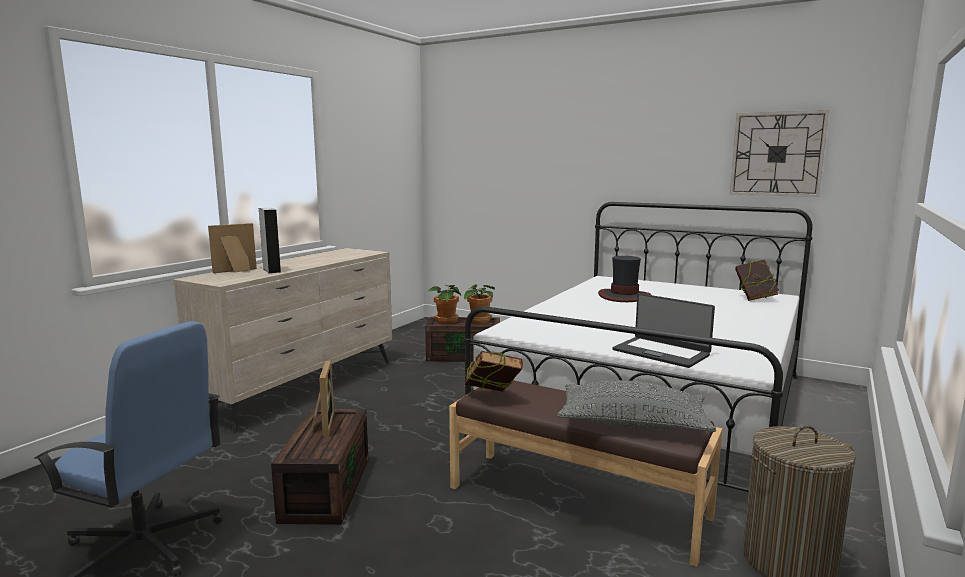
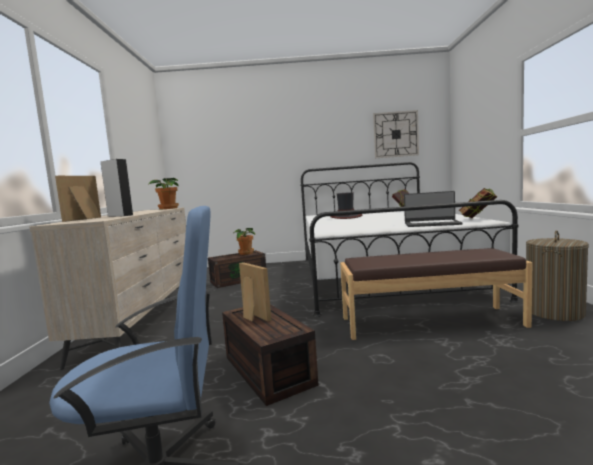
camera: 30 degrees left, 5 degrees down
(446, 321) = (224, 257): potted plant -> potted plant (168, 208)
(492, 398) = (372, 264): book -> book (478, 219)
(632, 424) = (467, 255): grey pillow -> none

